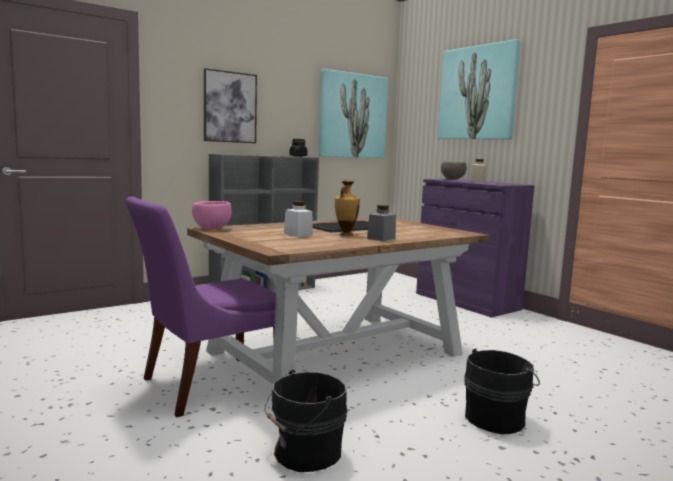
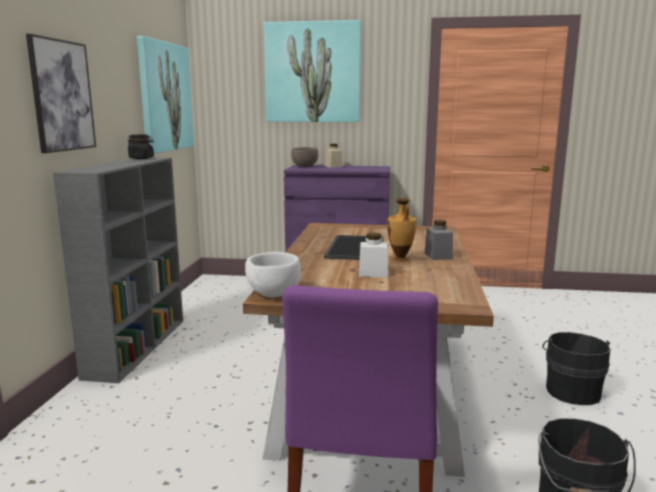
camera: 45 degrees left, 5 degrees up
(212, 228) = (273, 294): pink bowl -> white bowl

